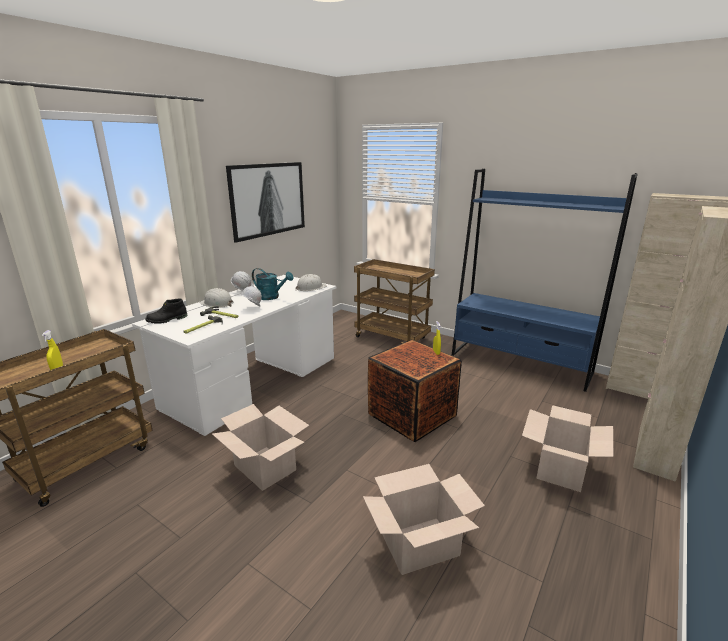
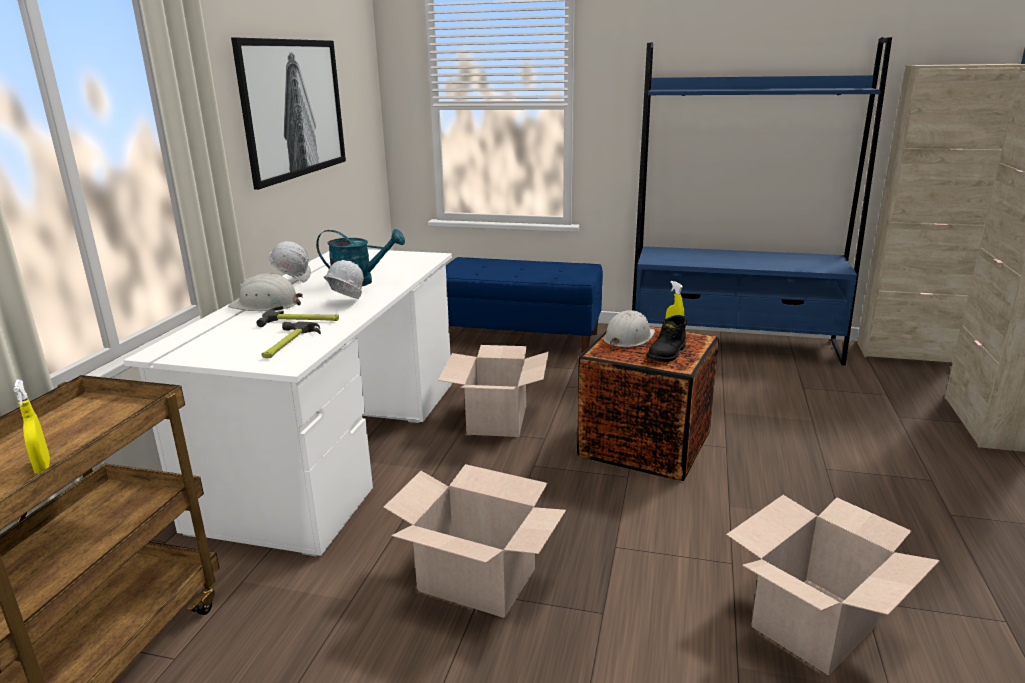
camera: 20 degrees left, 0 degrees up
(167, 320) = (196, 343): black boot -> black boot (667, 354)
(311, 288) = (412, 261): white hard hat -> white hard hat (628, 338)
(392, 338) = (520, 339): brown cart -> blue bench
(561, 469) = (901, 470): cardboard box -> cardboard box (498, 420)

